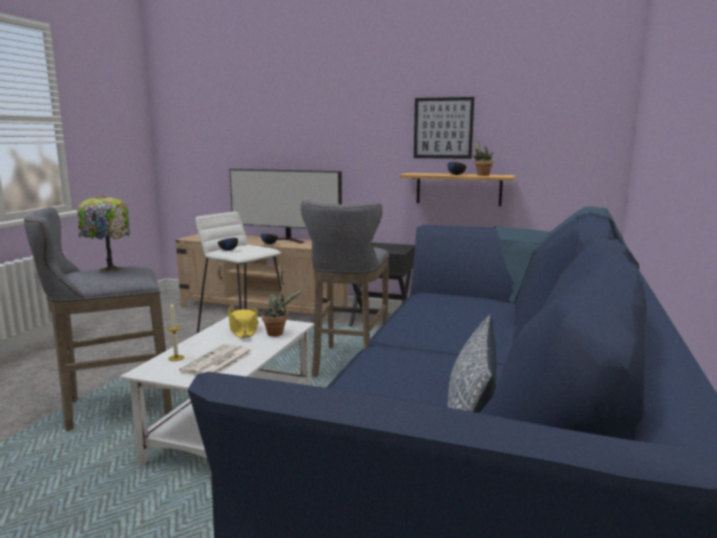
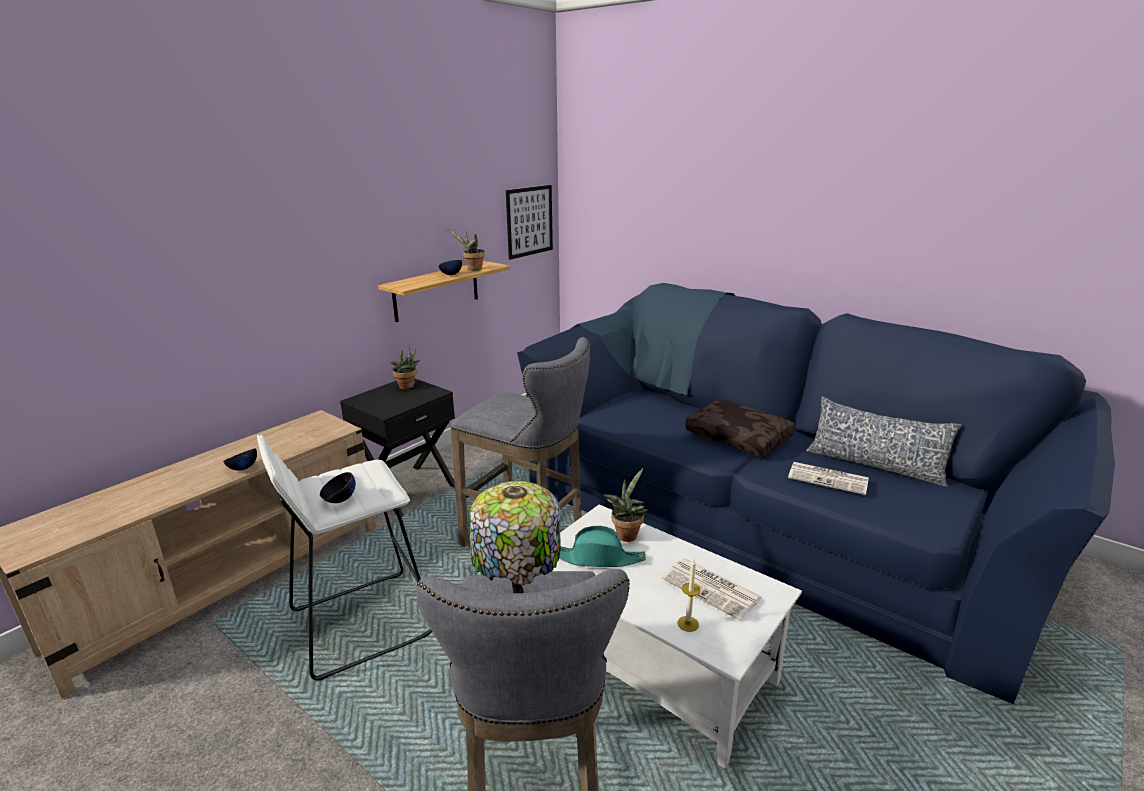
camera: 70 degrees left, 10 degrees up
(243, 329) = (598, 558): yellow hat -> turquoise hat
(287, 240) = (238, 450): television -> none
(397, 247) = (408, 387): none -> potted plant
(399, 381) = (829, 479): none -> newspaper
(443, 128) = (411, 217): picture -> picture (529, 221)
(455, 342) = (739, 437): none -> brown pillow

